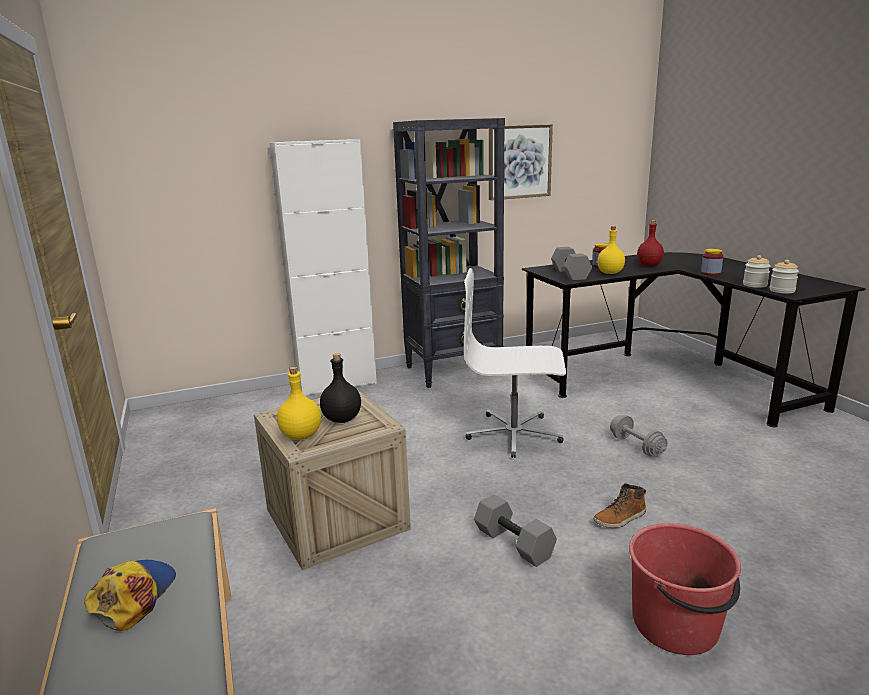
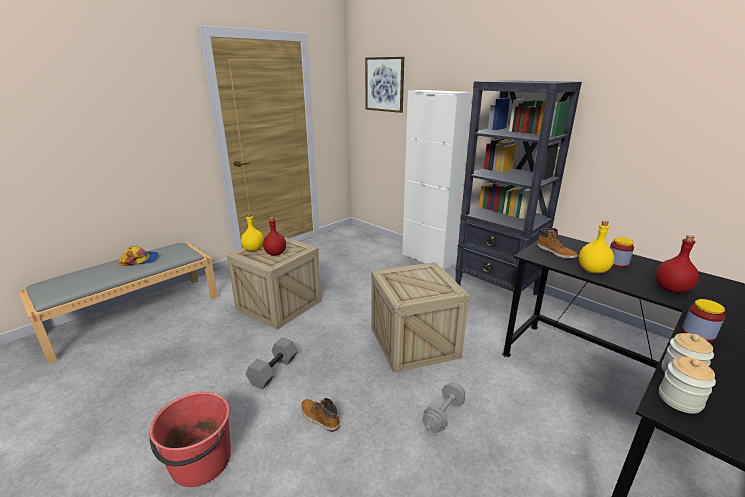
camera: 65 degrees right, 5 degrees up
(342, 419) = (275, 253): black bottle -> red bottle
(514, 434) = (414, 342): white office chair -> crate
(519, 162) = (634, 130): picture -> picture (384, 84)
(569, 274) = (556, 252): grey dumbbell -> boot

